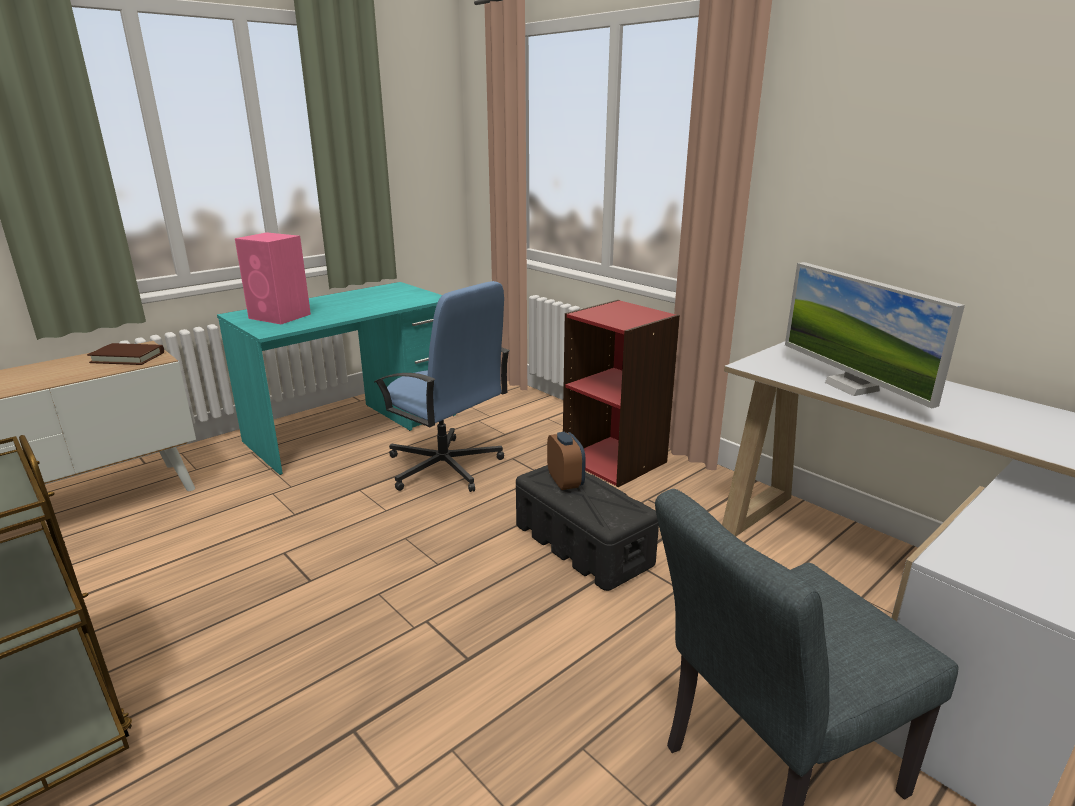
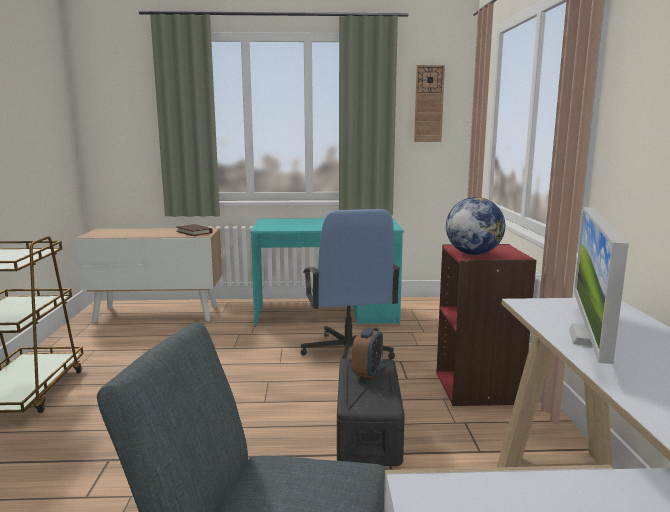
camera: 40 degrees right, 10 degrees down
(281, 316) = (284, 224): pink speaker -> none
(416, 122) = (428, 104): none -> wall clock
(618, 319) = (473, 254): none -> globe

